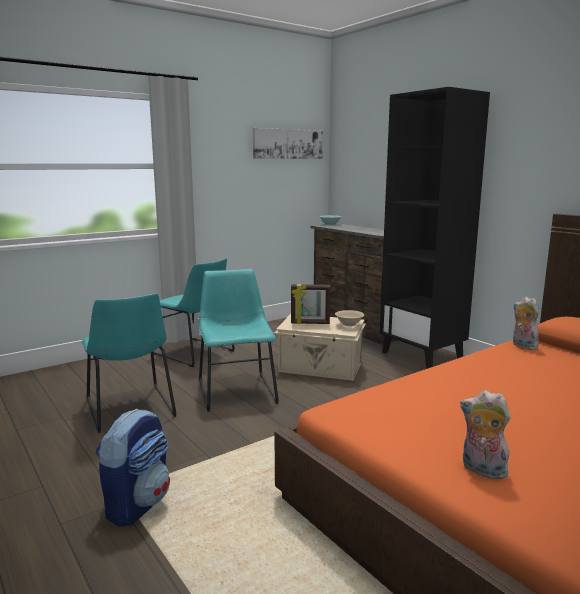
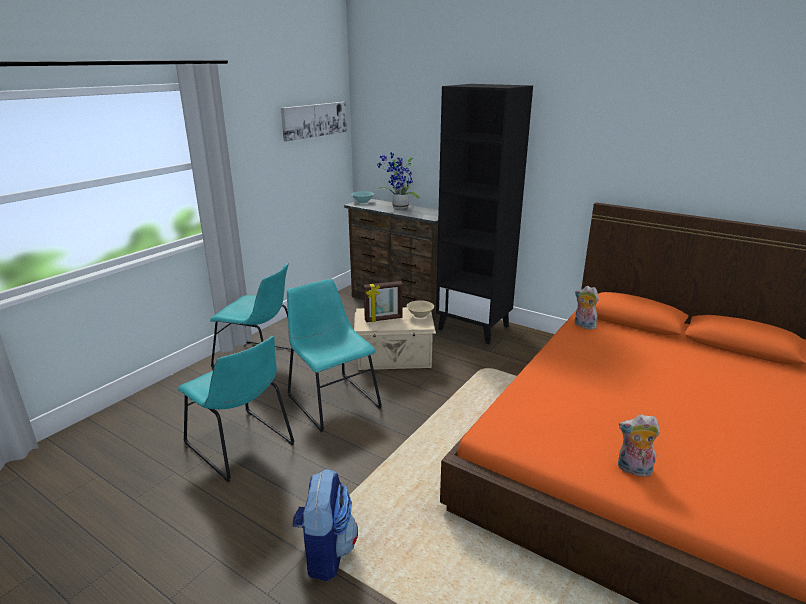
camera: 20 degrees left, 10 degrees up
(360, 228) = (398, 207): none -> potted plant

